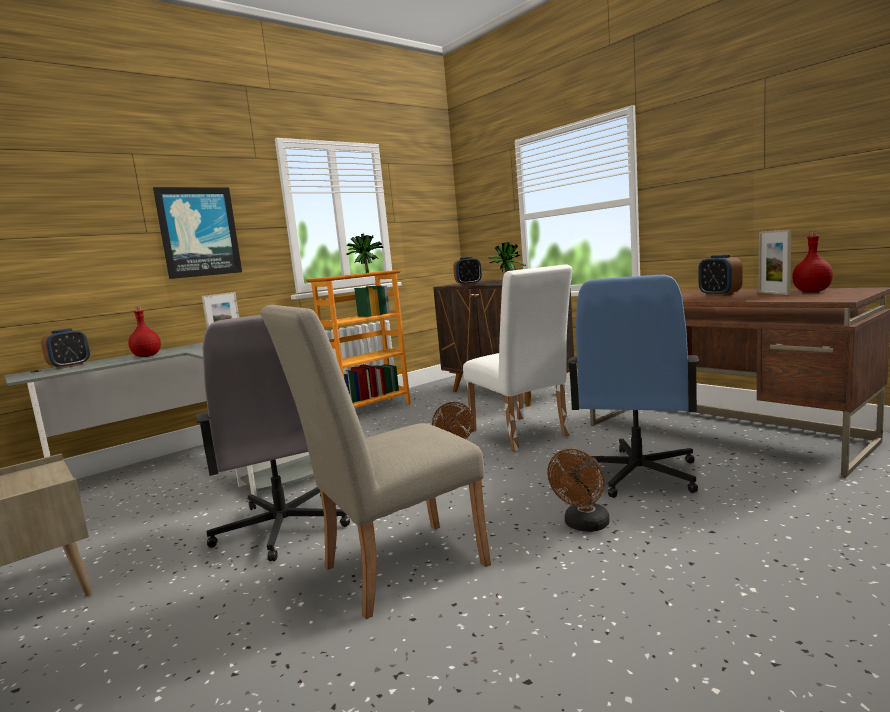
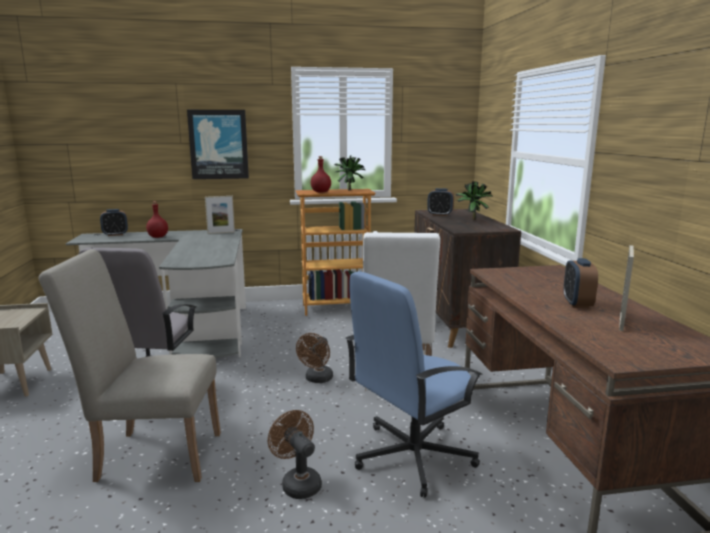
camera: 30 degrees right, 5 degrees up
(584, 525) = (298, 483): brown fan -> brown fan turned 75 degrees clockwise
(812, 291) = (660, 334): red bottle -> red bottle (321, 192)

